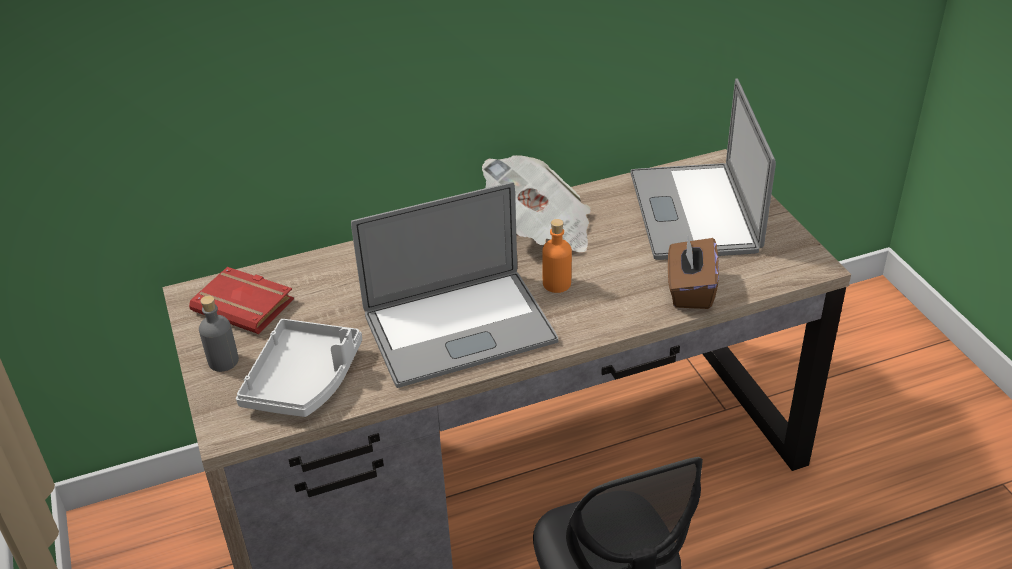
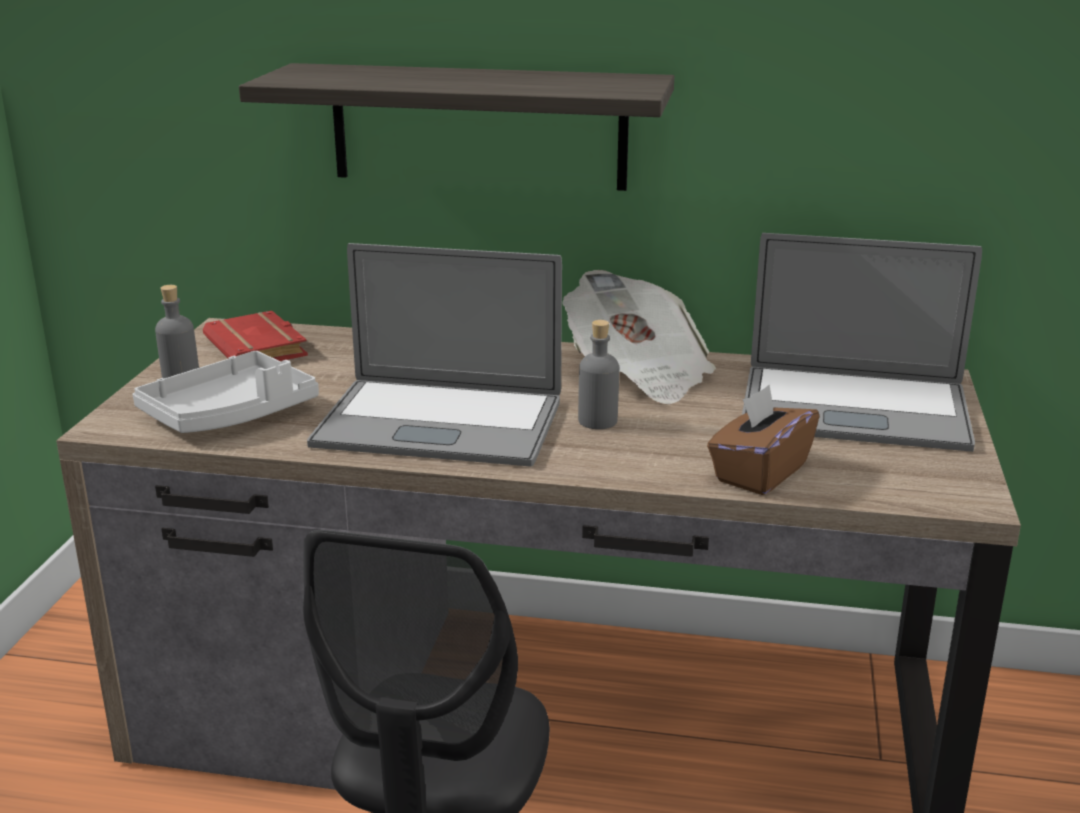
camera: 30 degrees right, 15 degrees down
(375, 79) = (478, 126): none -> shelf
(557, 284) = (598, 421): orange bottle -> grey bottle
(694, 211) = (854, 409): laptop -> laptop turned 105 degrees counterclockwise

